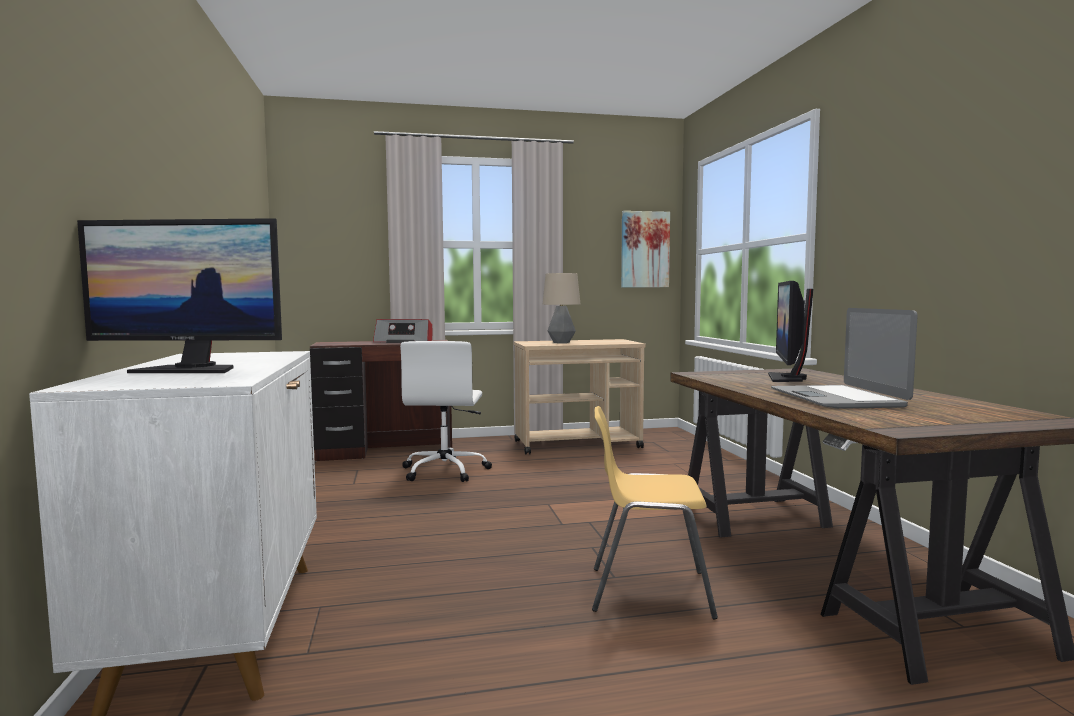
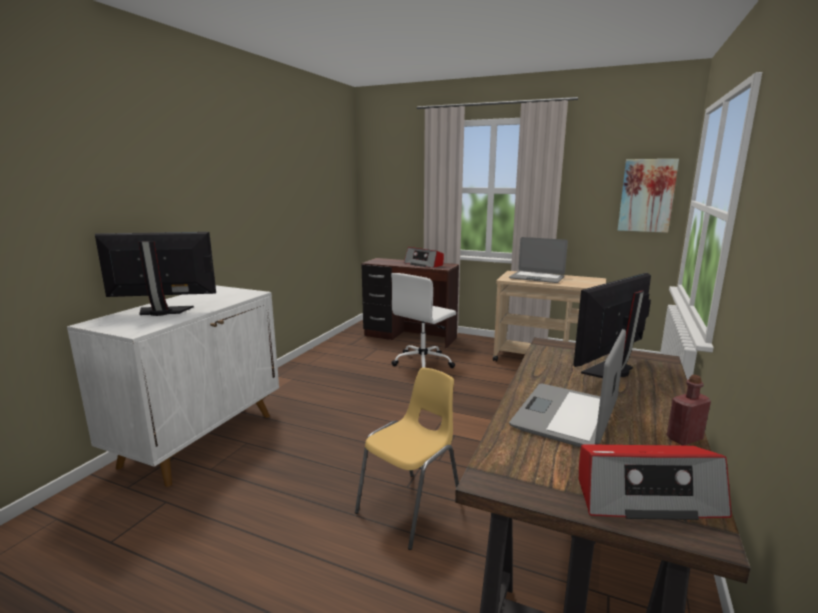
camera: 35 degrees right, 10 degrees up
(190, 370) = (162, 311): monitor -> monitor turned 135 degrees clockwise
(561, 342) = (537, 278): table lamp -> laptop
(648, 591) = (411, 507): yellow chair -> yellow chair turned 90 degrees clockwise
(931, 394) = (684, 438): none -> red bottle
(996, 416) = (645, 496): none -> radio

